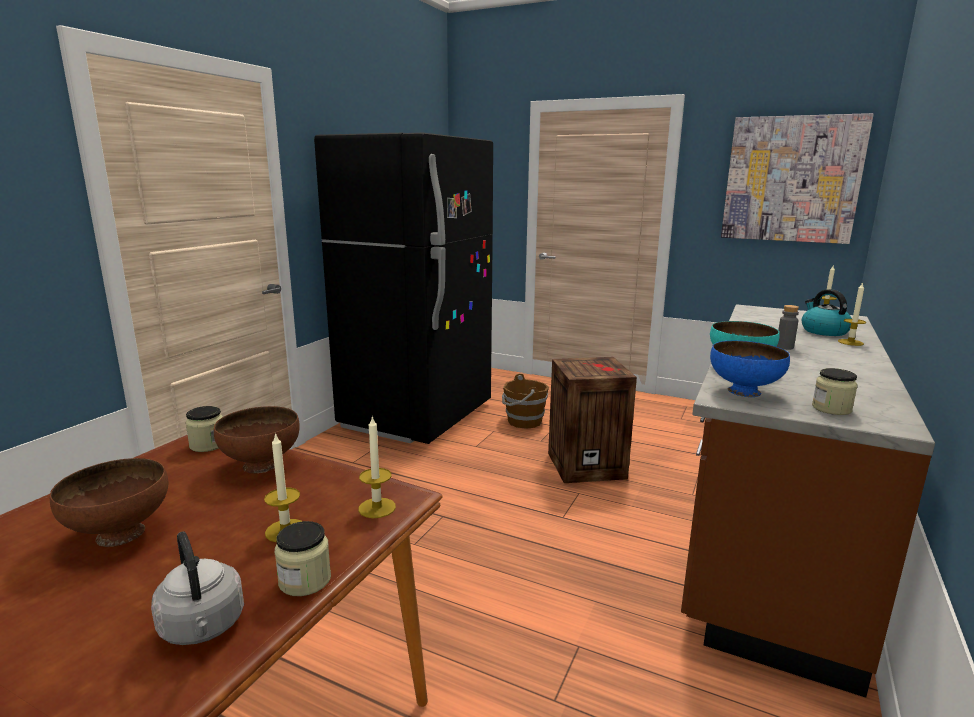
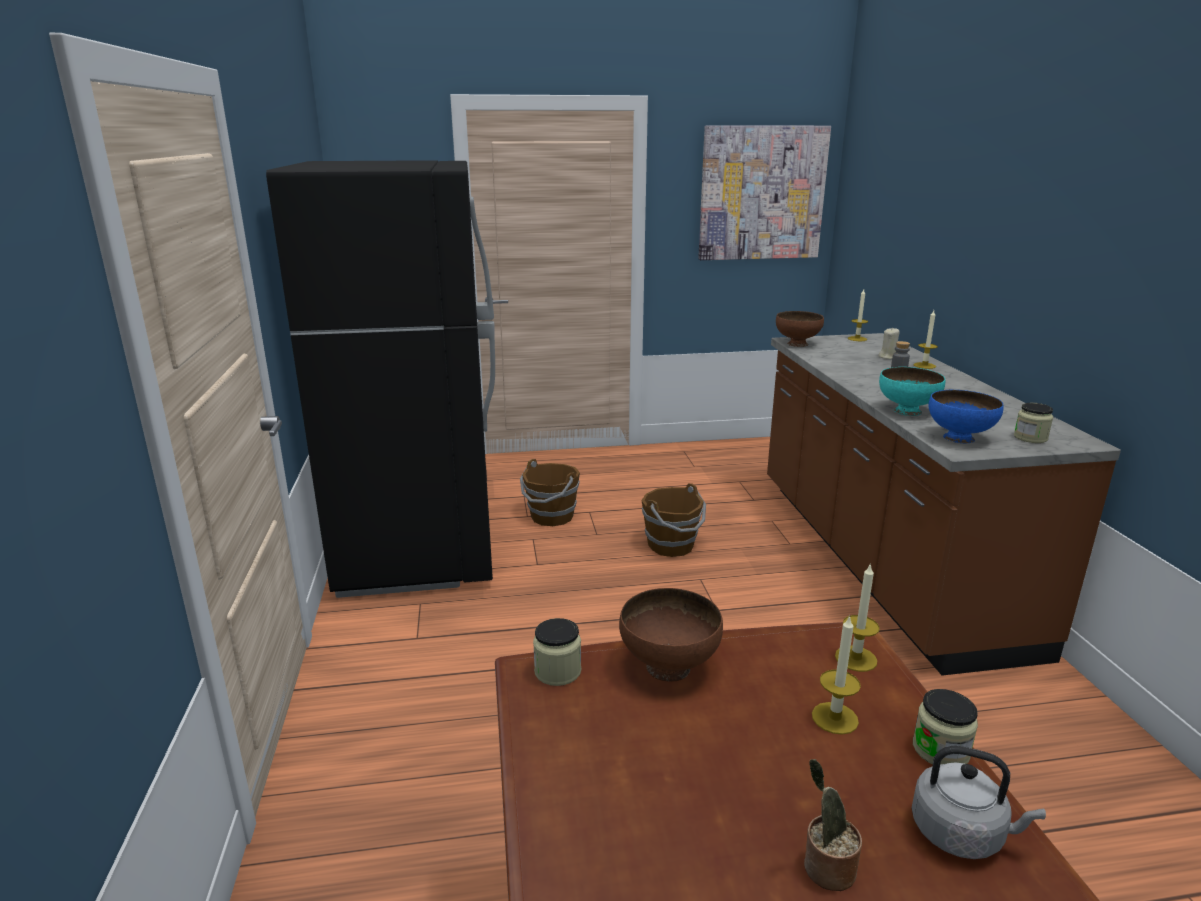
camera: 35 degrees left, 5 degrees up
(100, 594) = (825, 868): none -> potted plant
(121, 533) = (703, 807): brown bowl -> brown bowl (797, 344)
(587, 465) = (672, 546): crate -> brown bucket
(823, 331) = (888, 357): kettle -> beige candle

